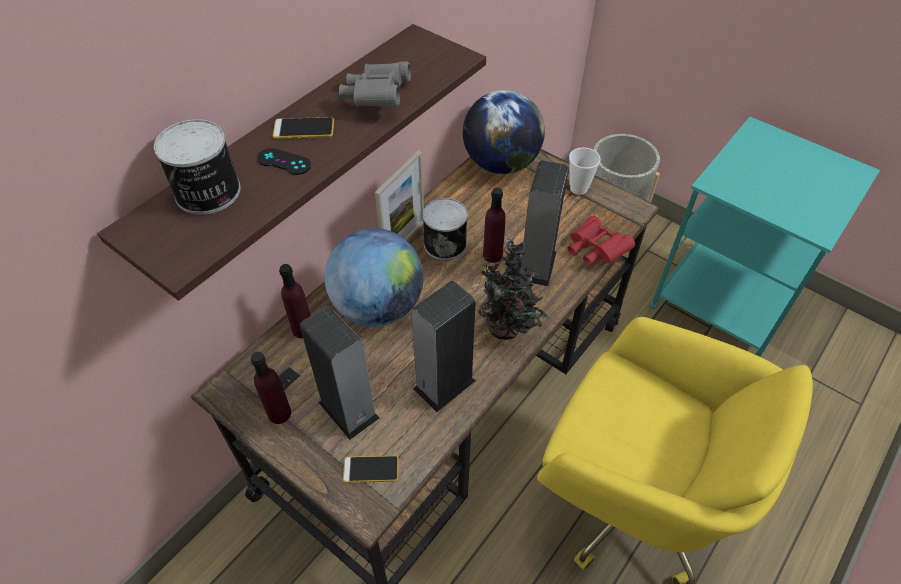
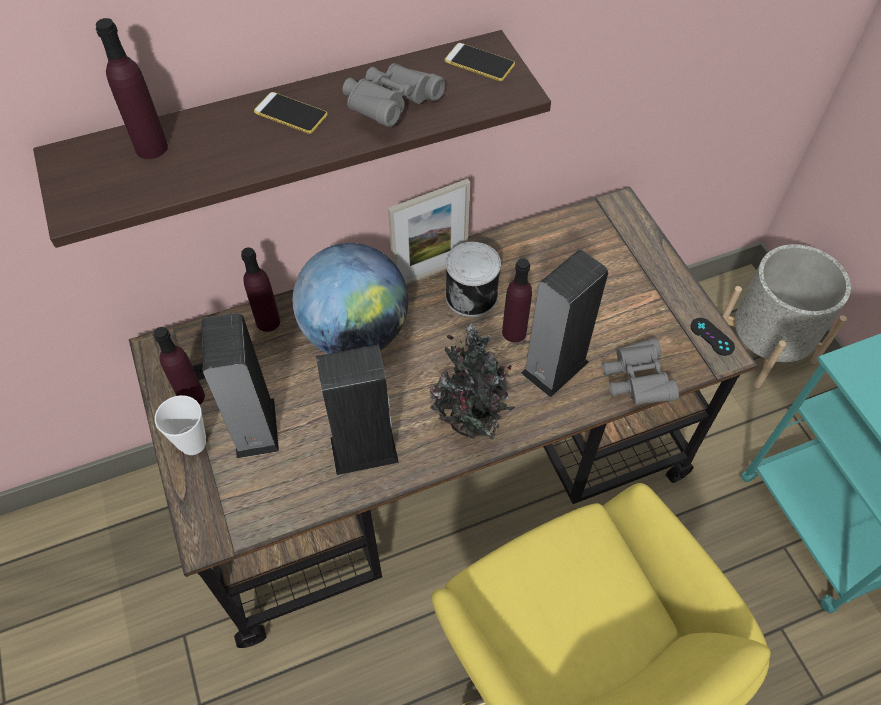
camera: 30 degrees right, 5 degrees up
(207, 193) = (151, 147): can -> purple bottle
(284, 162) = (244, 143): black game controller -> black game controller (712, 337)
(371, 469) = (236, 498): phone -> phone (479, 63)
(501, 163) = (599, 228): globe -> none
(578, 188) = (671, 298): cup -> cup (193, 443)
(594, 250) = (635, 381): red binoculars -> grey binoculars

